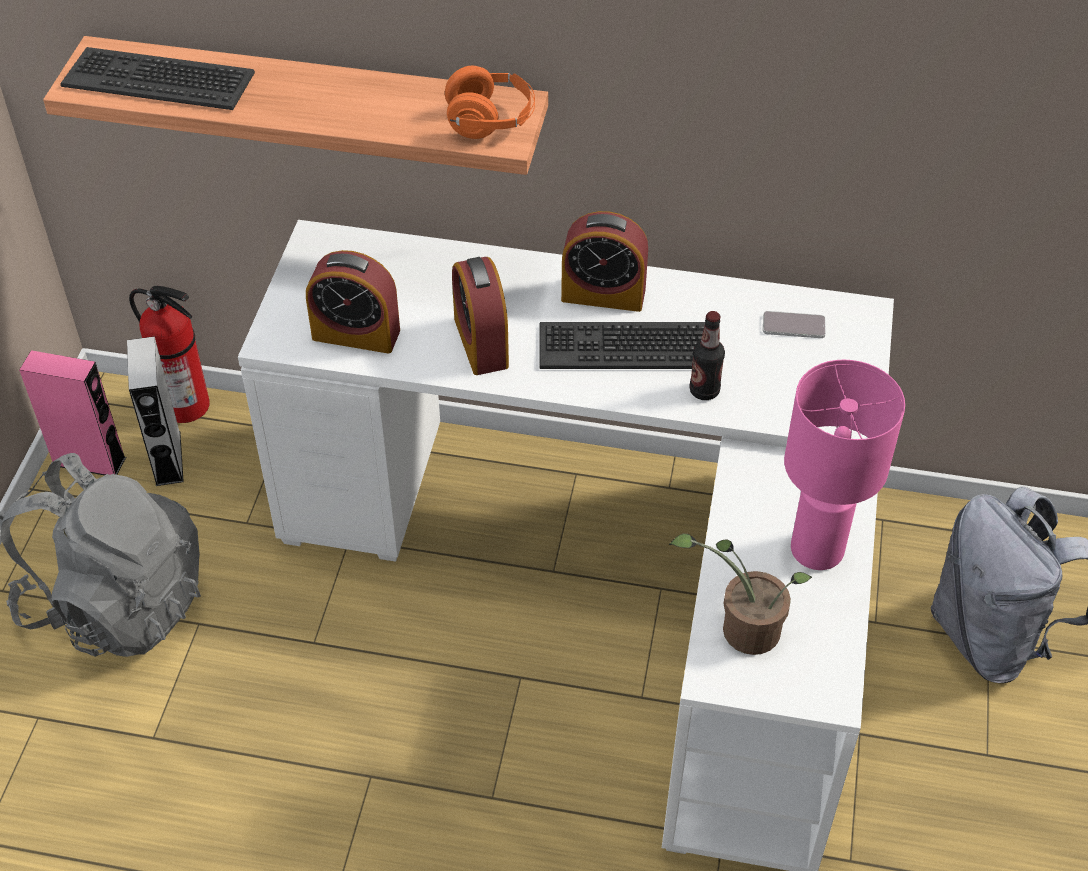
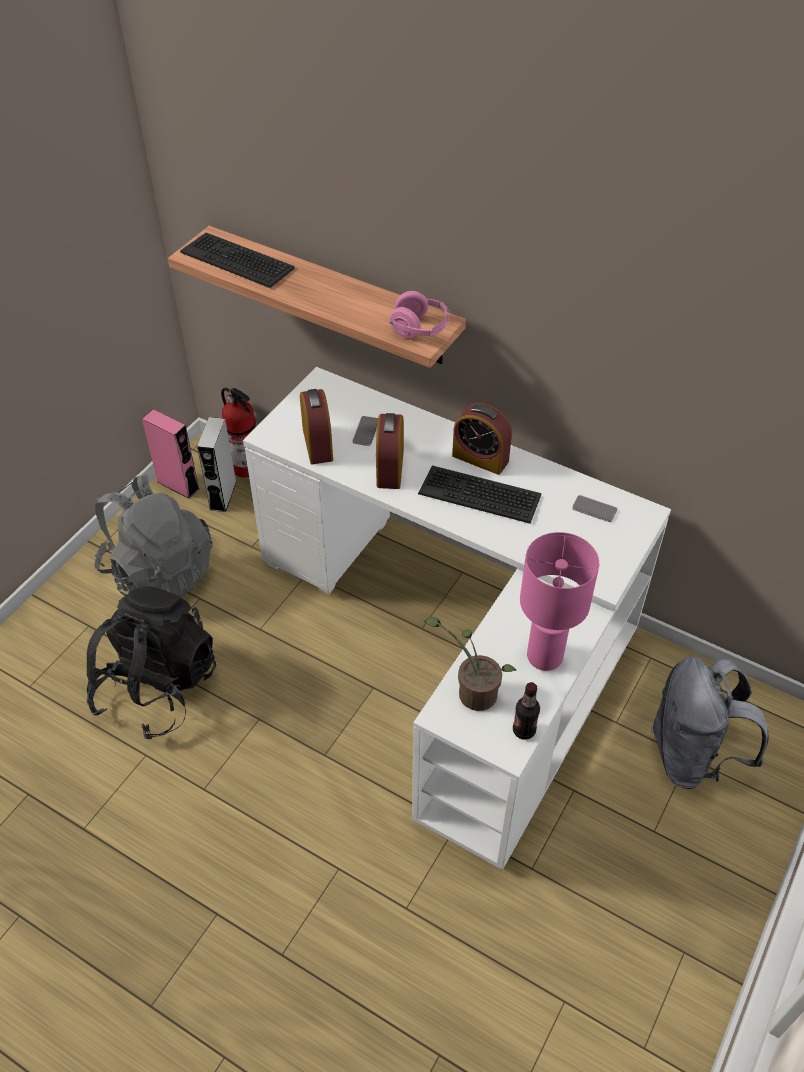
camera: 20 degrees right, 0 degrees up
(192, 778) = (157, 687): none -> black backpack
(356, 334) = (317, 444): alarm clock -> alarm clock turned 135 degrees counterclockwise
(419, 297) = (366, 431): none -> phone
(490, 122) = (420, 329): orange headphones -> pink headphones
(704, 391) = (515, 535): bottle -> bottle (524, 730)

